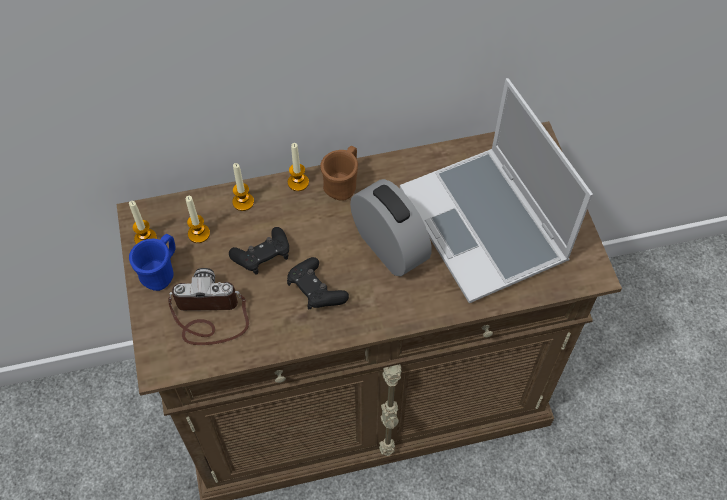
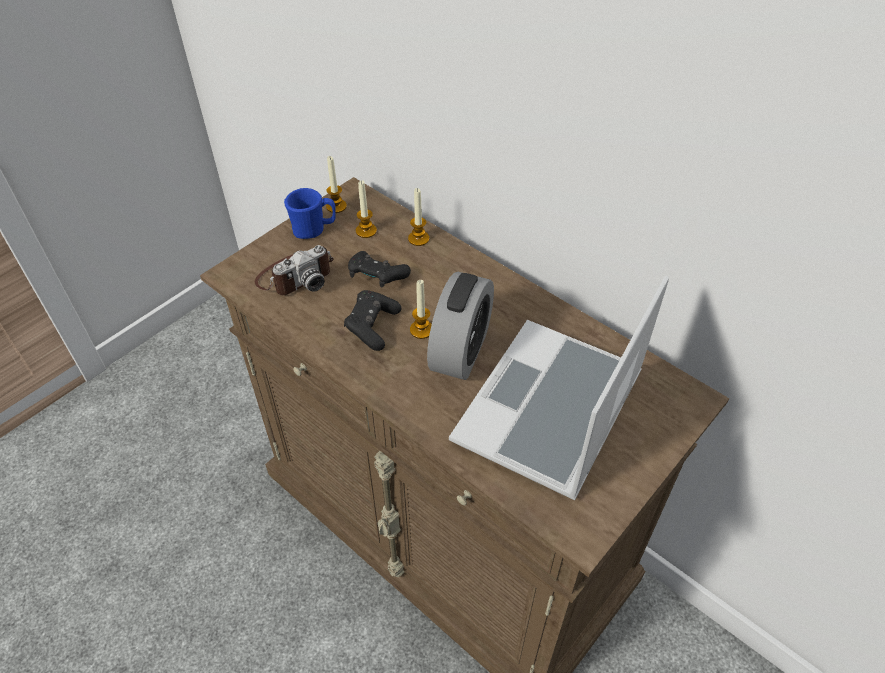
camera: 55 degrees right, 10 degrees down
(209, 316) = (295, 276): camera -> camera turned 90 degrees clockwise
(298, 182) = (469, 259): candle -> candle (421, 330)
(343, 184) = (495, 287): brown mug -> none

